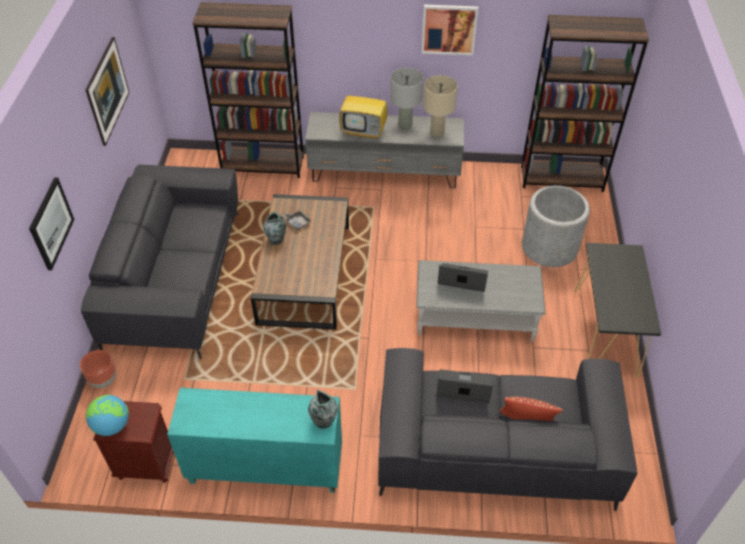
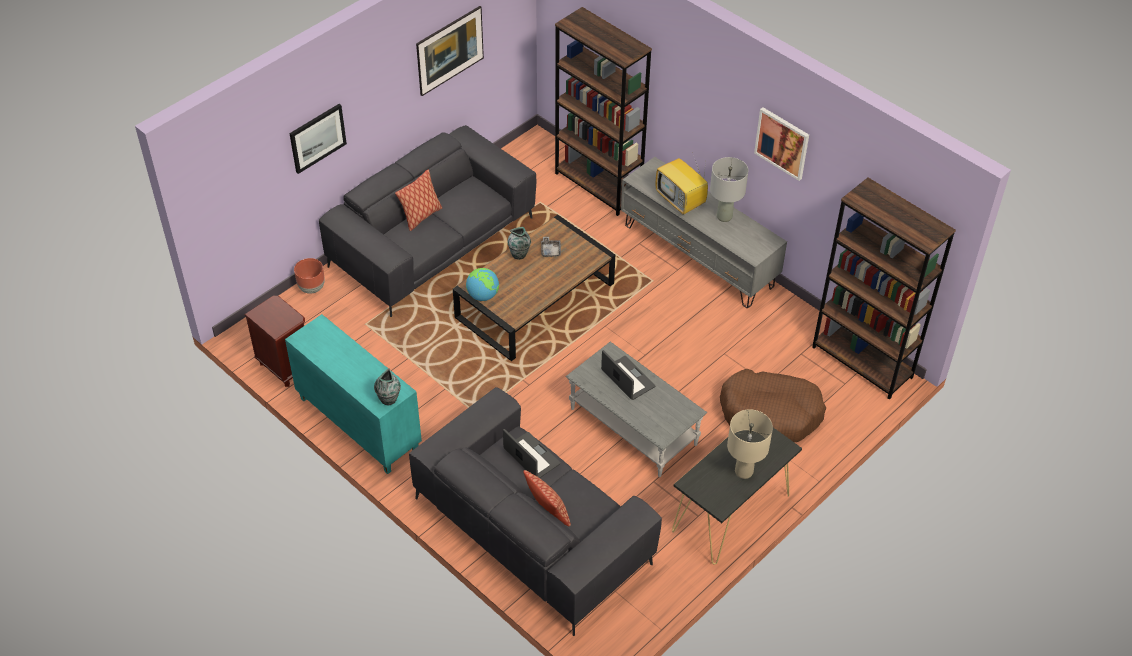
camera: 40 degrees right, 0 degrees up
(112, 425) = (263, 312): globe -> globe (483, 295)
(165, 257) = (421, 216): none -> pillow
(437, 133) = (745, 241): beige table lamp -> beige table lamp (744, 472)
(549, 247) = (770, 414): grey planter -> brown dog bed

